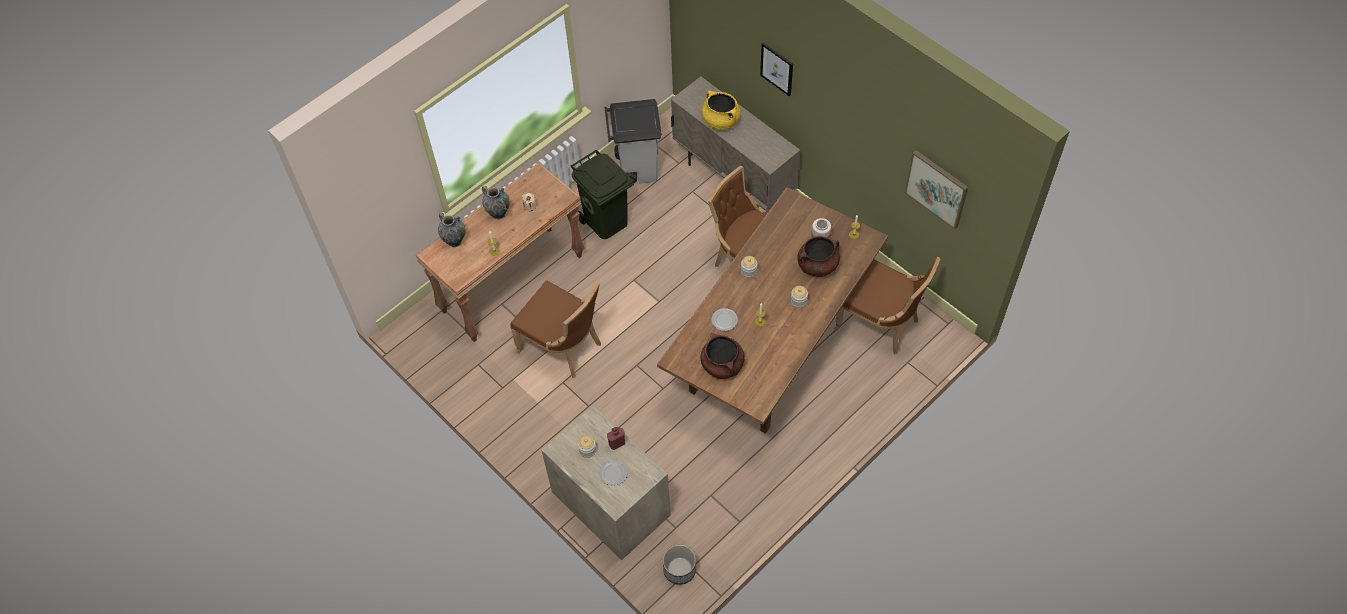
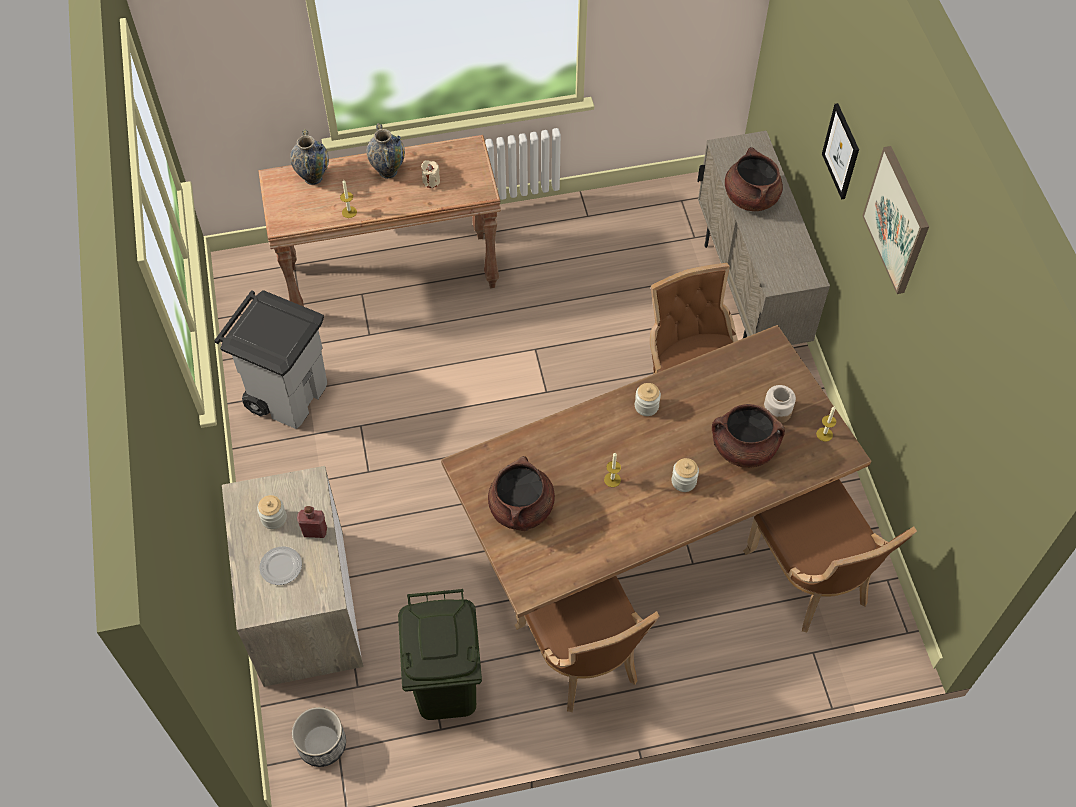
camera: 30 degrees right, 0 degrees up
(563, 347) = (393, 384): brown chair -> brown chair (582, 656)
(605, 221) = (553, 261): green trash can -> green trash can (445, 688)
(636, 168) = (637, 217): grey trash can -> grey trash can (288, 394)
(720, 121) = (750, 197): yellow cooking pot -> brown cooking pot
(724, 320) = (567, 451): plate -> none
(937, 188) = (957, 425): picture -> picture (897, 220)

